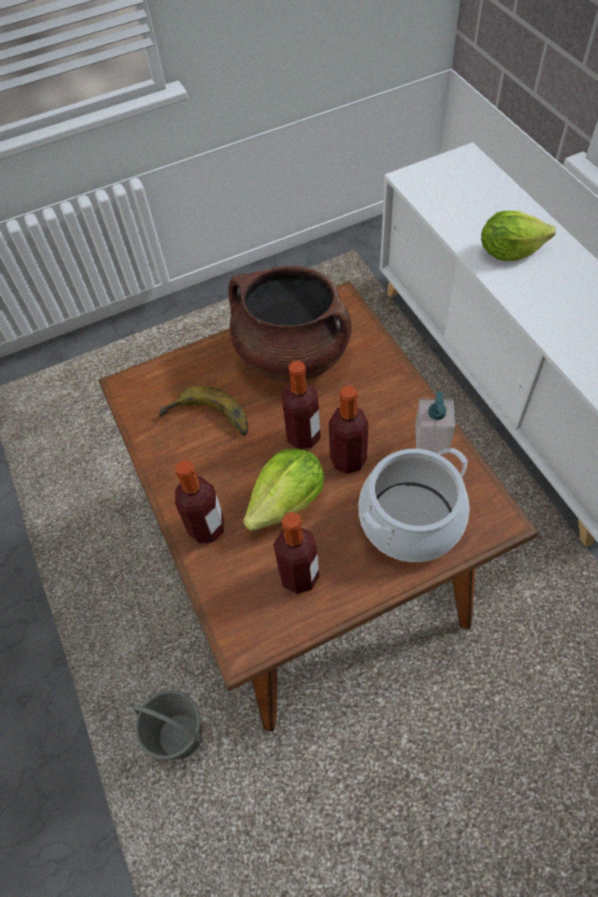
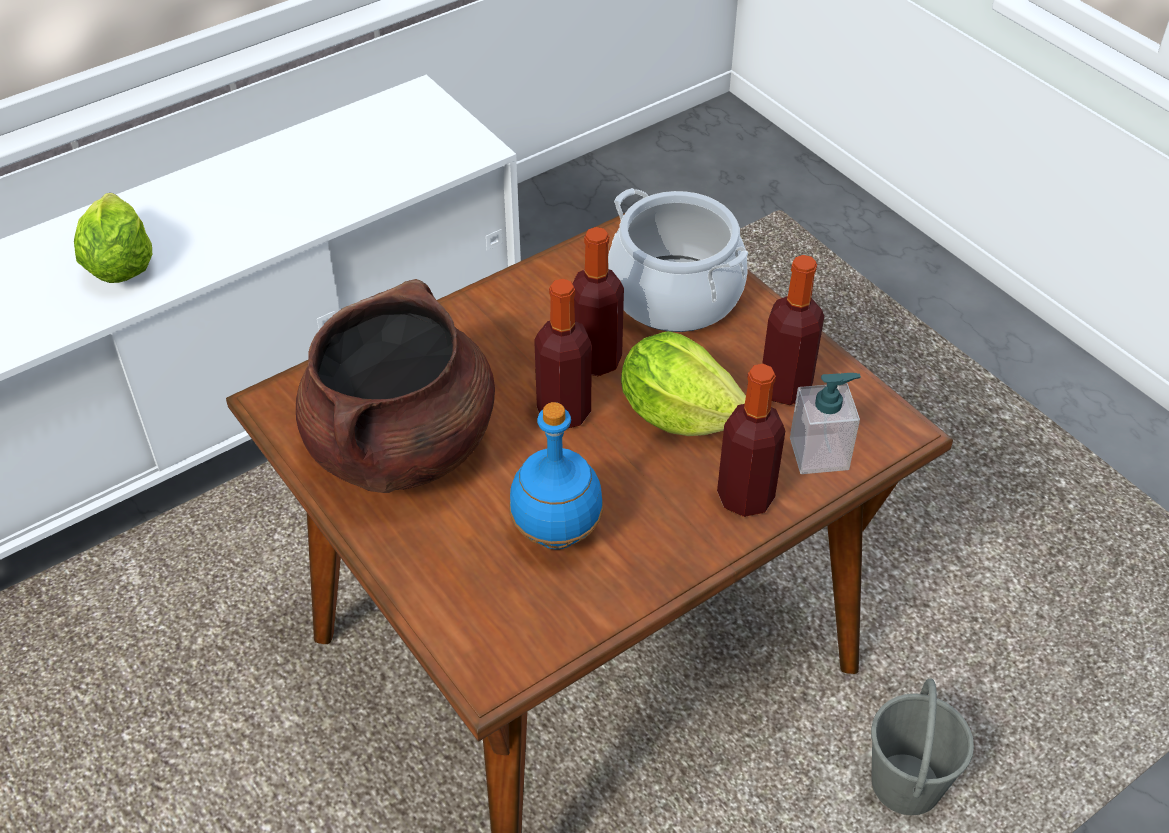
camera: 105 degrees left, 10 degrees down
(207, 422) = (555, 534): banana -> blue bottle
(432, 440) = (547, 283): soap dispenser -> soap dispenser (819, 453)

